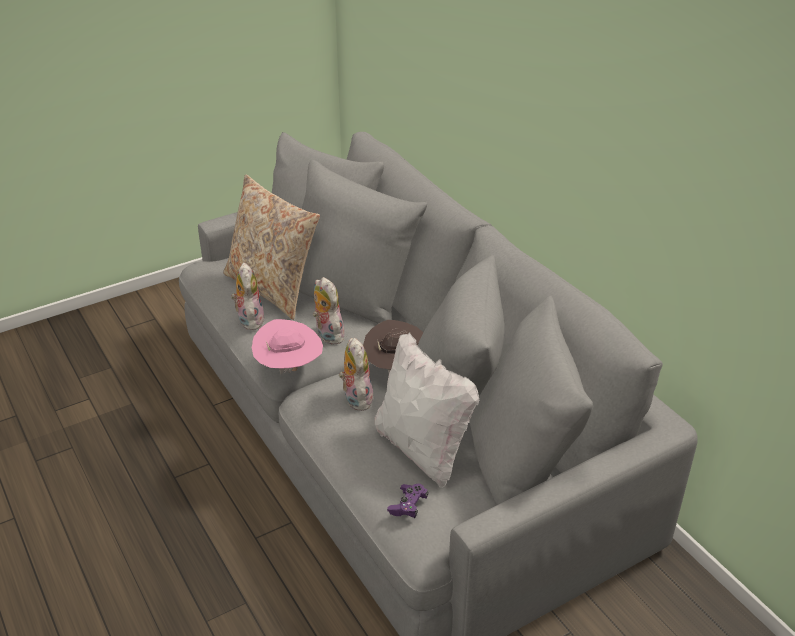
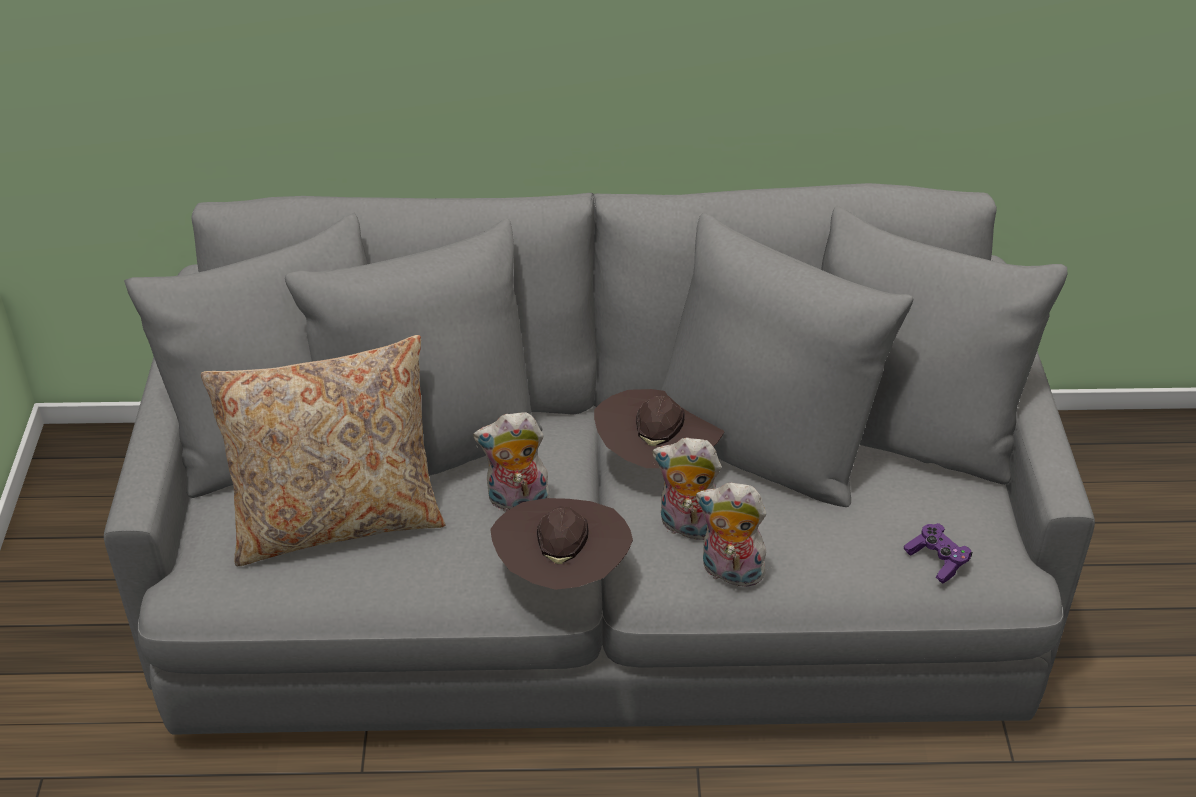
camera: 60 degrees left, 5 degrees up
(249, 319) = (396, 578): plush toy -> plush toy (729, 572)
(289, 368) = (562, 574): pink hat -> brown hat
(422, 450) = (841, 504): white pillow -> none

